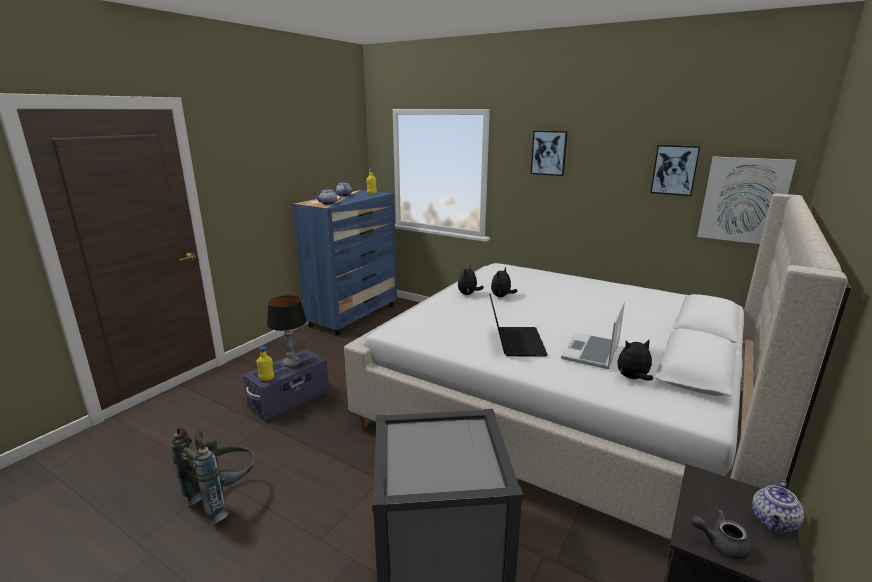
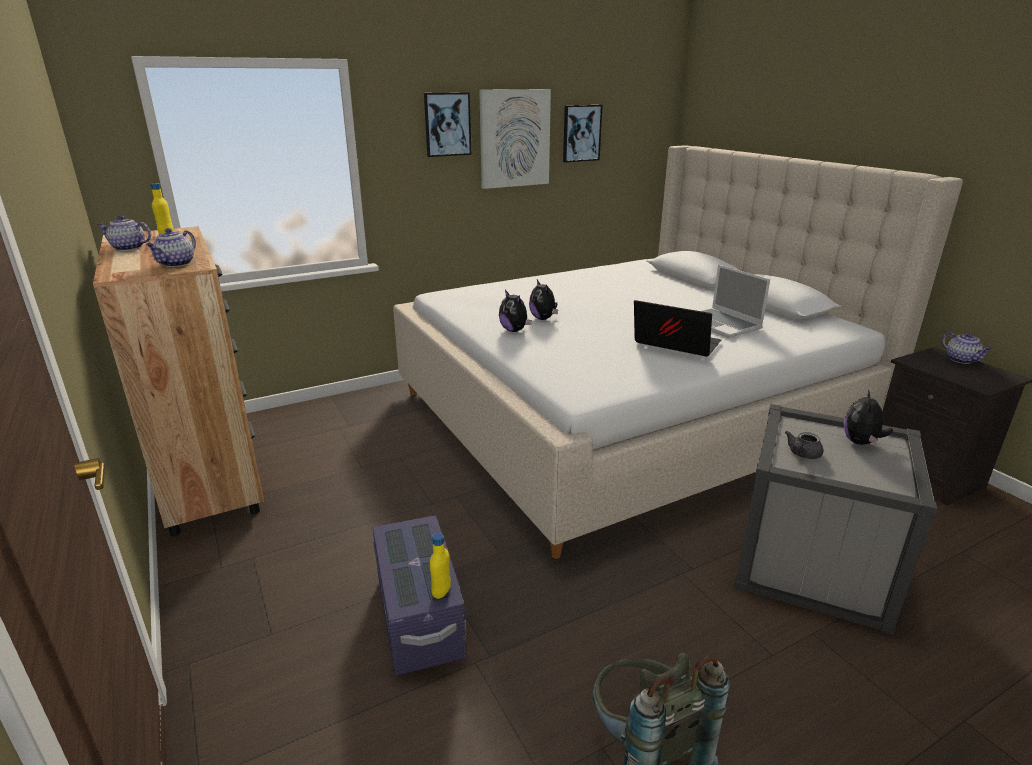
camera: 60 degrees left, 5 degrees up
(291, 363) = (410, 553): table lamp -> none
(354, 315) = (210, 477): blue dresser -> brown dresser
(633, 378) = (781, 327): plush toy -> plush toy (861, 442)
(720, 544) = (986, 381): grey teapot -> grey teapot (802, 454)
(743, 200) = (635, 157): picture -> picture (514, 138)

